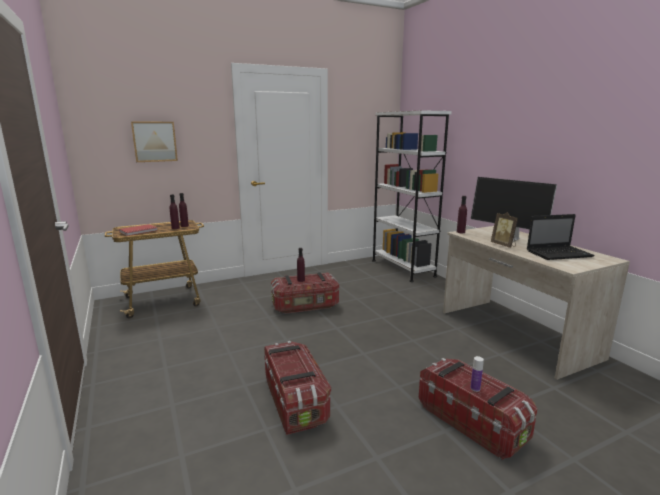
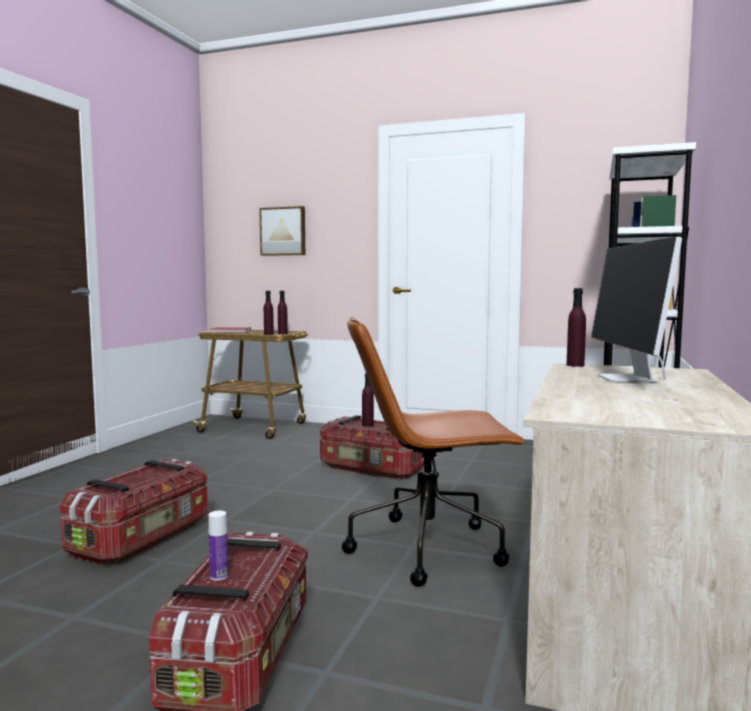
camera: 45 degrees right, 10 degrees down
(419, 338) = (429, 548): none -> brown office chair
(504, 245) = (576, 381): picture frame -> none
(559, 253) = (643, 402): laptop -> none

